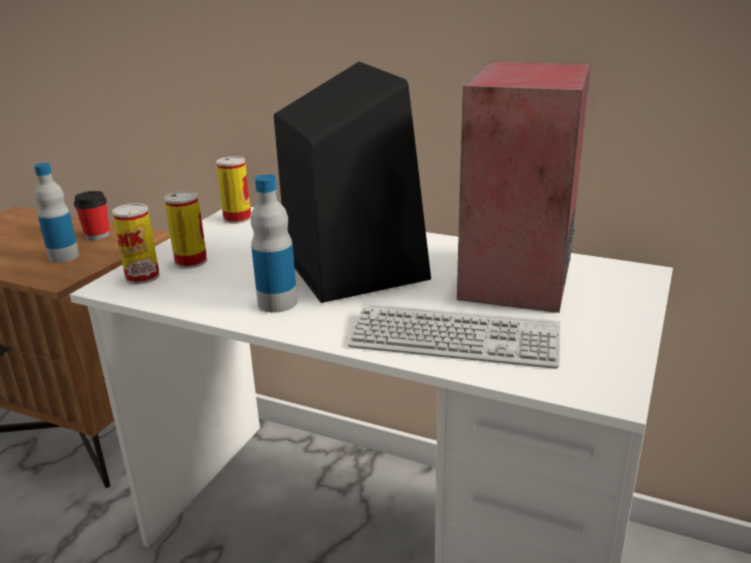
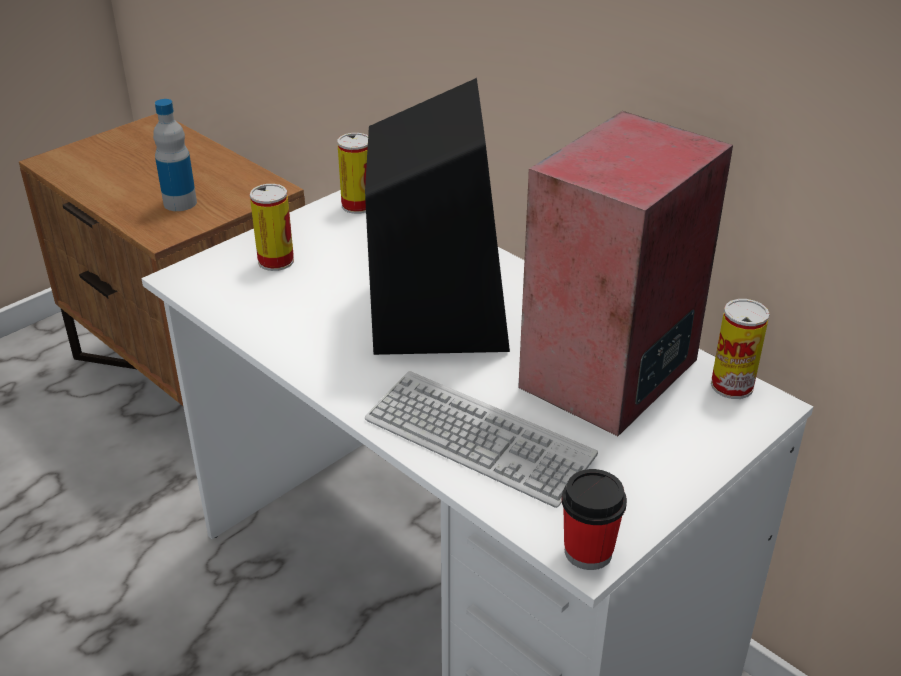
camera: 20 degrees right, 10 degrees up
(97, 235) = (226, 178): cup -> cup (588, 552)
(142, 276) = (218, 271): can -> can (732, 385)
(277, 303) = (330, 342): bottle -> none

